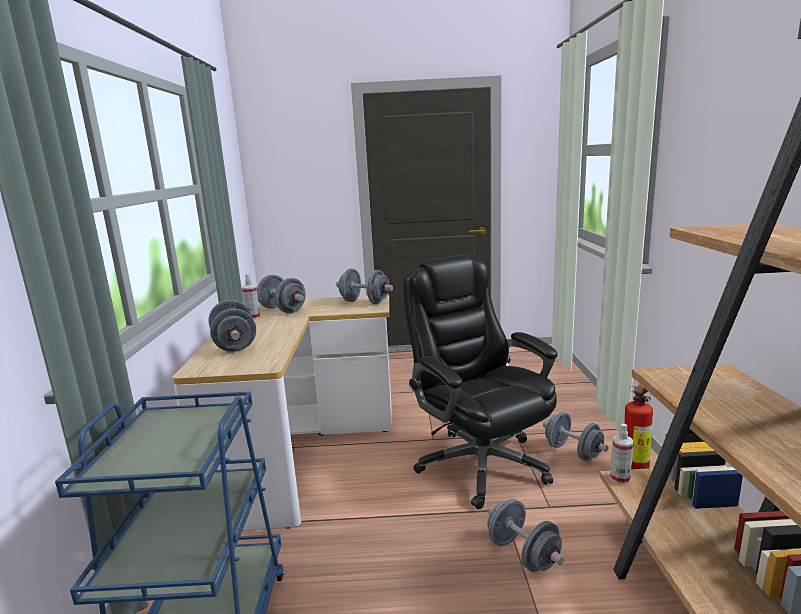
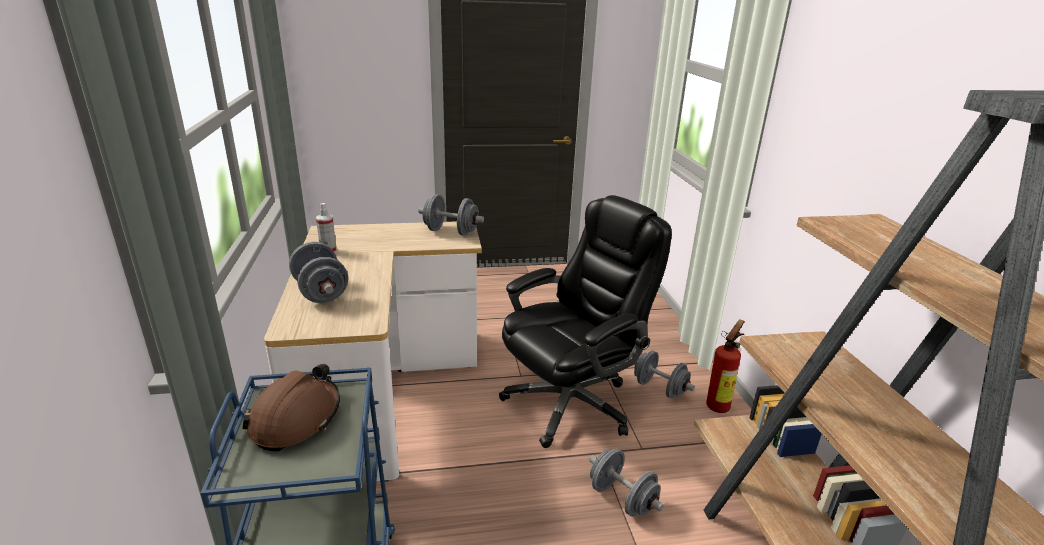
camera: 10 degrees left, 10 degrees up
(171, 432) = (296, 419): none -> brown hard hat
(283, 310) = (360, 240): grey dumbbell -> none
(480, 463) = (571, 402): black office chair -> black office chair turned 90 degrees clockwise
(620, 478) = (713, 427): spray bottle -> none

